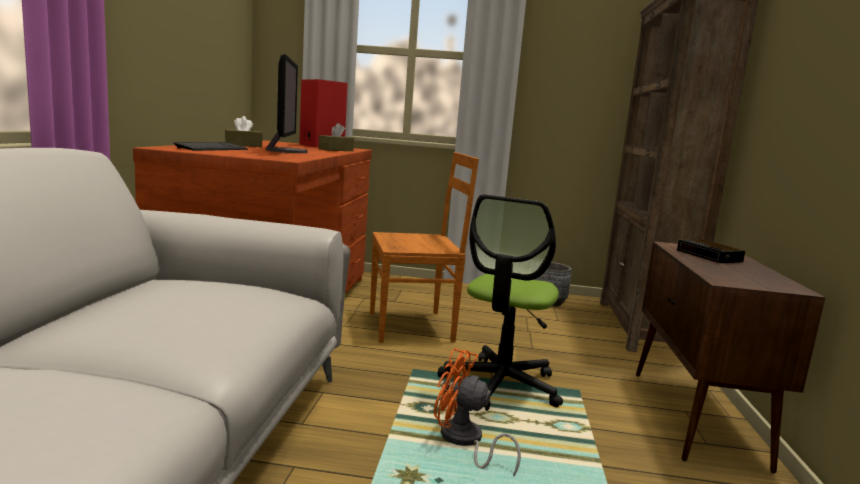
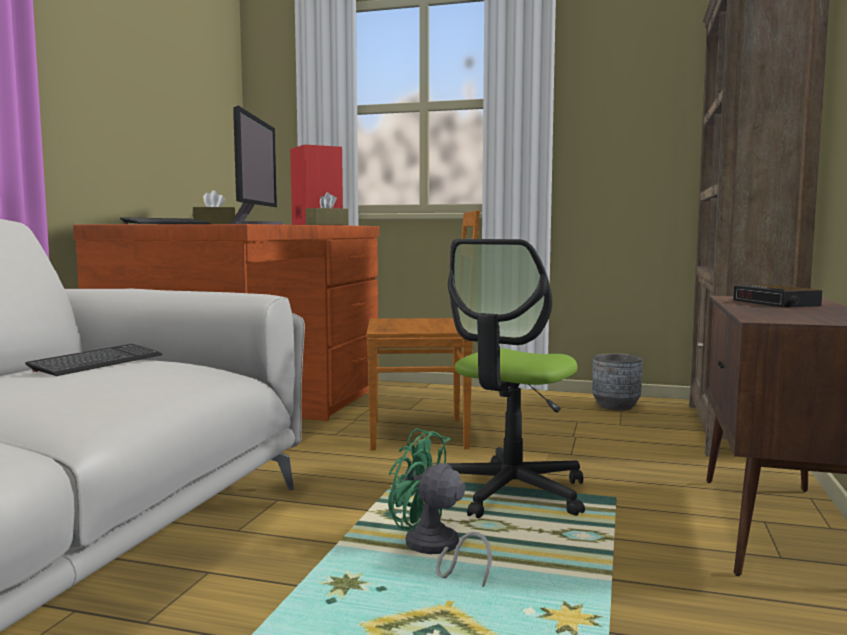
camera: 10 degrees right, 5 degrees down
(191, 290) = (97, 363): none -> keyboard
(464, 442) = (434, 551): orange fan -> green fan

